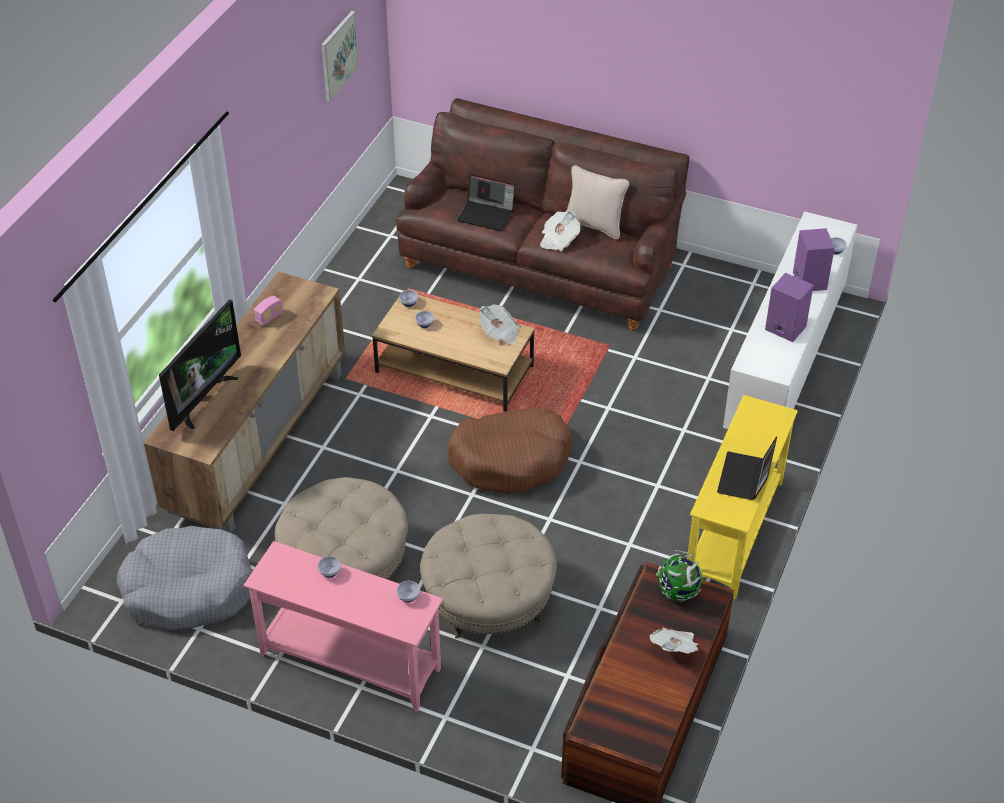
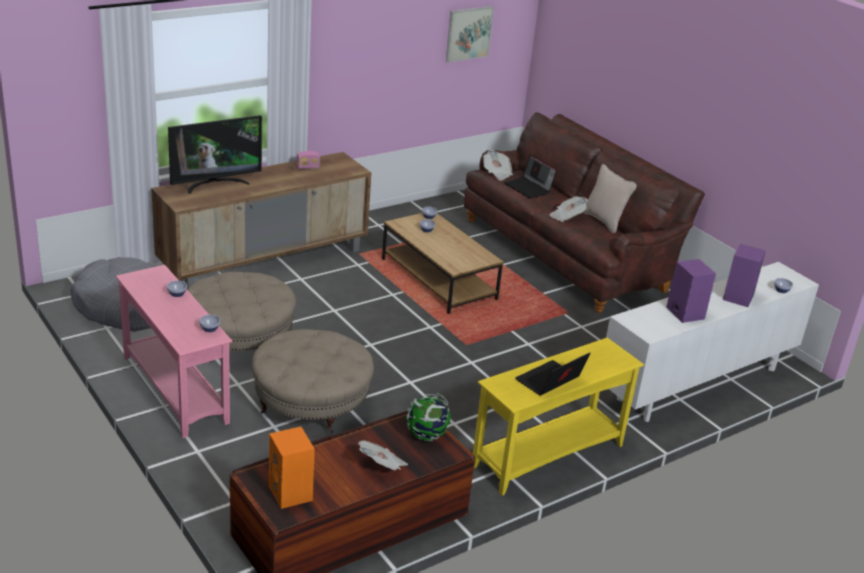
camera: 30 degrees right, 15 degrees down
(499, 333) = (474, 254): newspaper -> newspaper (496, 173)
(511, 459) = (421, 339): brown dog bed -> none
(633, 724) = (291, 493): none -> orange speaker

